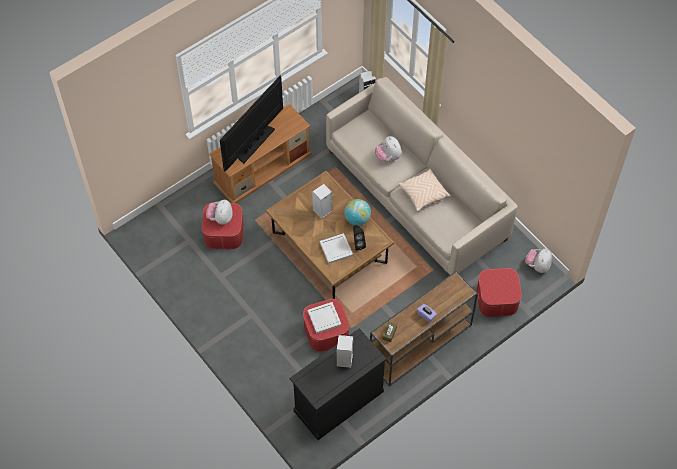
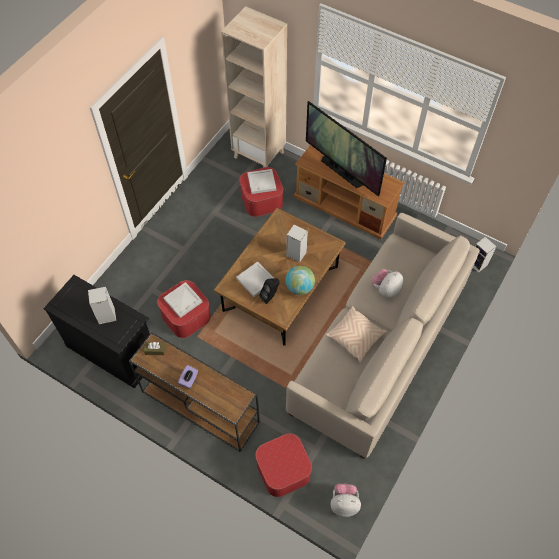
camera: 70 degrees right, 0 degrees up
(168, 217) = (259, 155): none -> beige bookcase
(220, 218) = (261, 182): plush toy -> white tray
(255, 144) = (342, 171): television -> television turned 150 degrees counterclockwise

